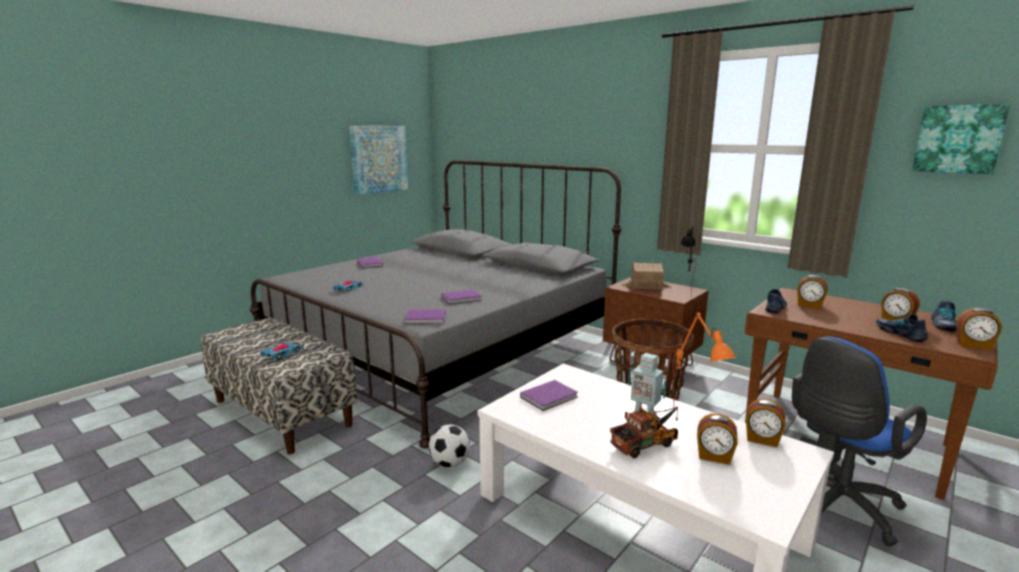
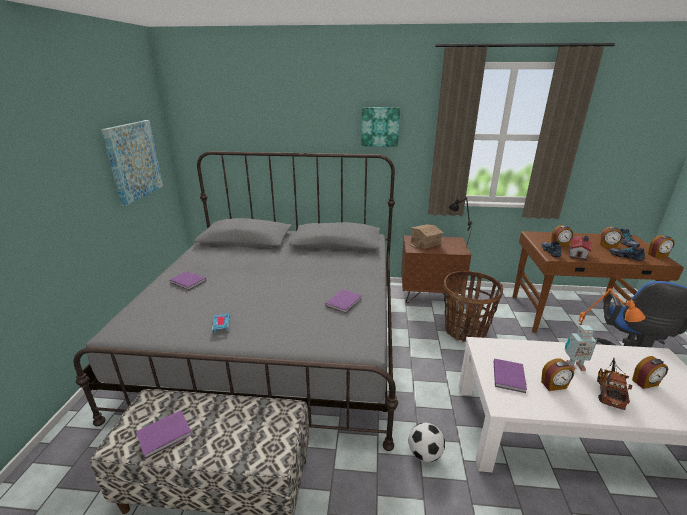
camera: 35 degrees left, 10 degrees up
(282, 353) = (240, 437): toy car -> none
(427, 319) = (358, 339): purple book -> purple book (166, 435)
(762, 440) = (639, 356): alarm clock -> alarm clock (554, 385)
(815, 317) = (578, 254): none -> toy house
(958, 139) = (619, 130): picture -> picture (380, 126)

